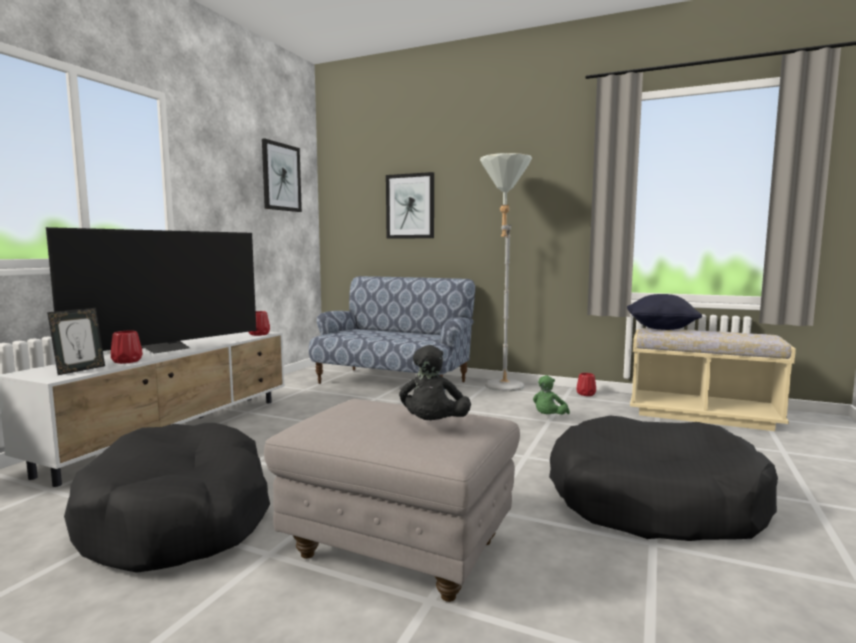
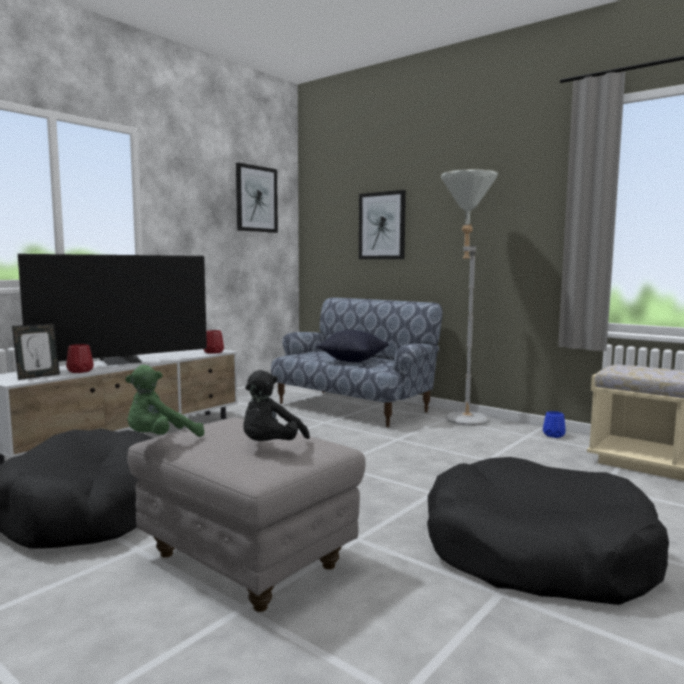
camera: 15 degrees right, 0 degrees up
(548, 418) = (490, 456): green plush toy -> green plush toy (160, 440)
(586, 394) = (554, 435): red vase -> blue vase
(660, 328) = (634, 366): black pillow -> black pillow (353, 360)

